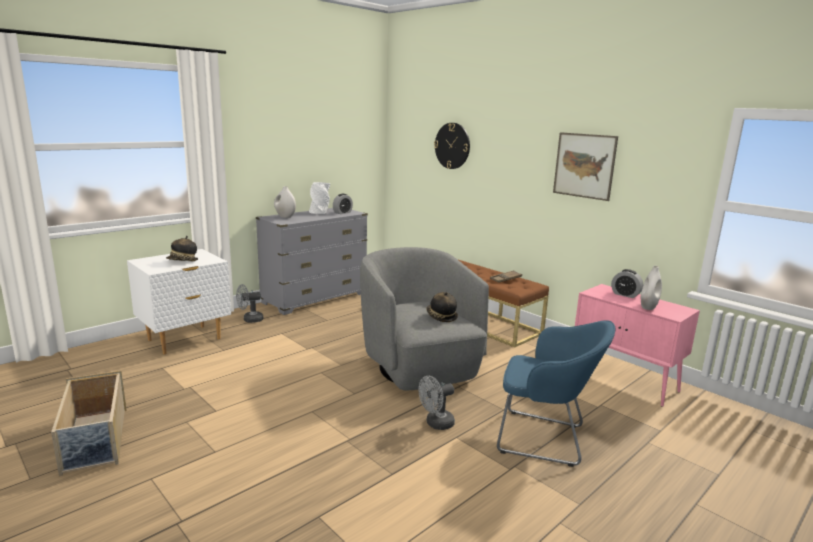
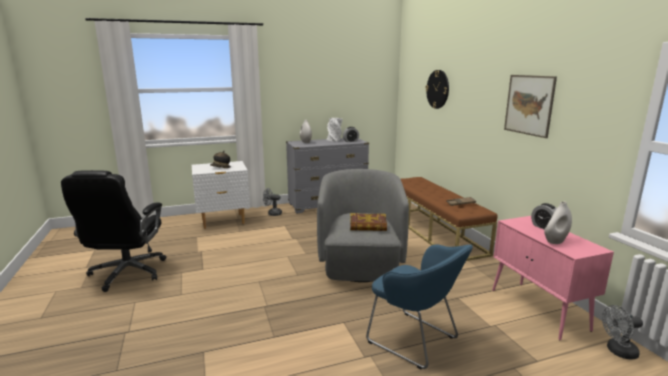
camera: 25 degrees right, 0 degrees up
(95, 440) = (127, 273): beige storage box -> black office chair
(436, 424) = (337, 309): grey fan -> grey fan (618, 351)
(441, 317) = (368, 225): hat -> book

